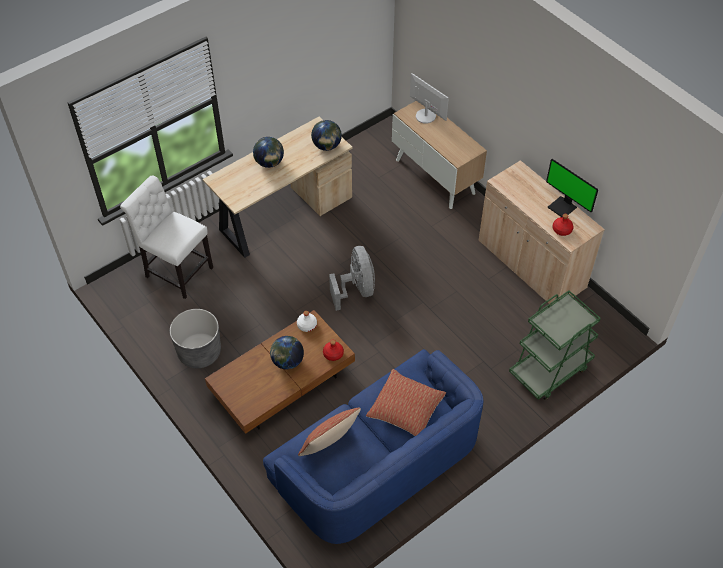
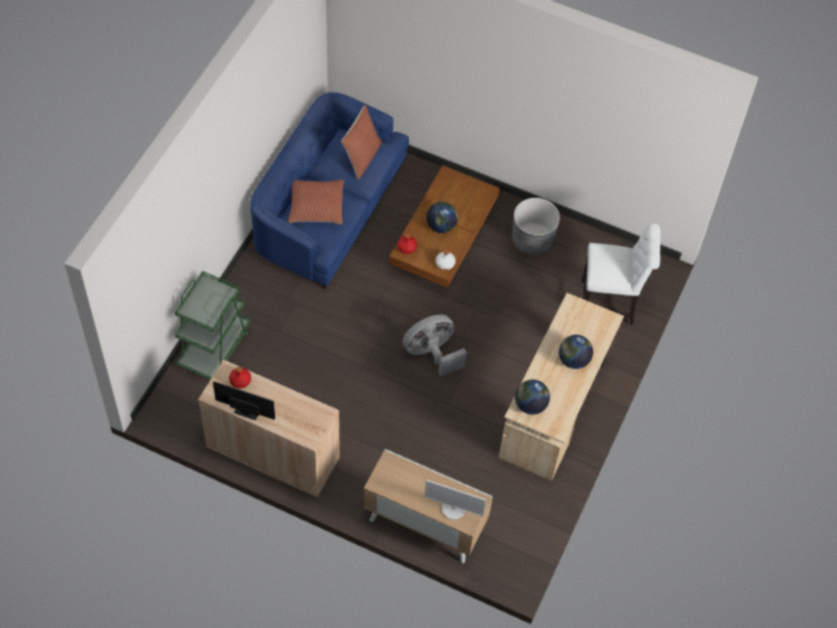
camera: 150 degrees right, 5 degrees up
(356, 290) = (432, 353): grey fan -> grey fan turned 105 degrees clockwise

